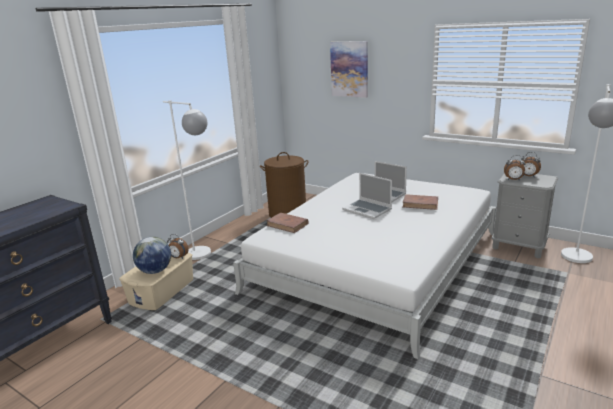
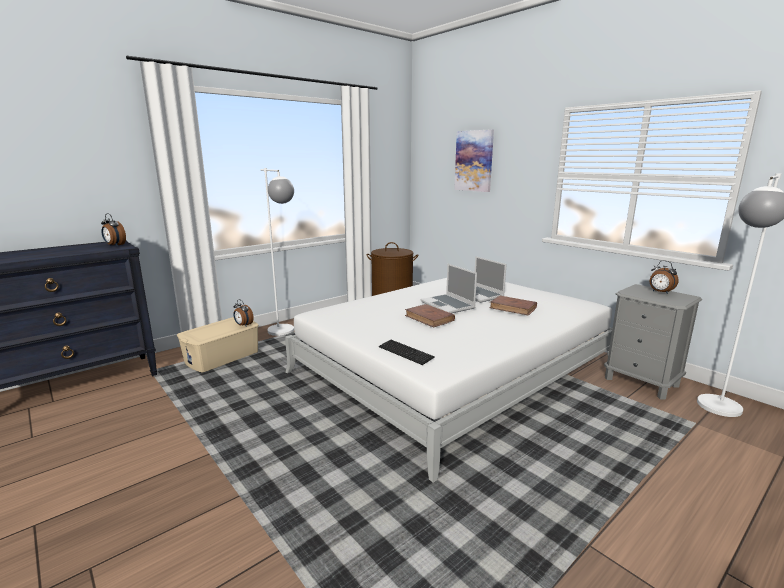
camera: 15 degrees right, 5 degrees down
(155, 271) = (212, 333): globe -> none
(287, 225) = (352, 307): brown book -> brown book (429, 318)
(368, 262) = (405, 353): none -> keyboard
(513, 180) = (636, 293): alarm clock -> alarm clock (115, 245)

